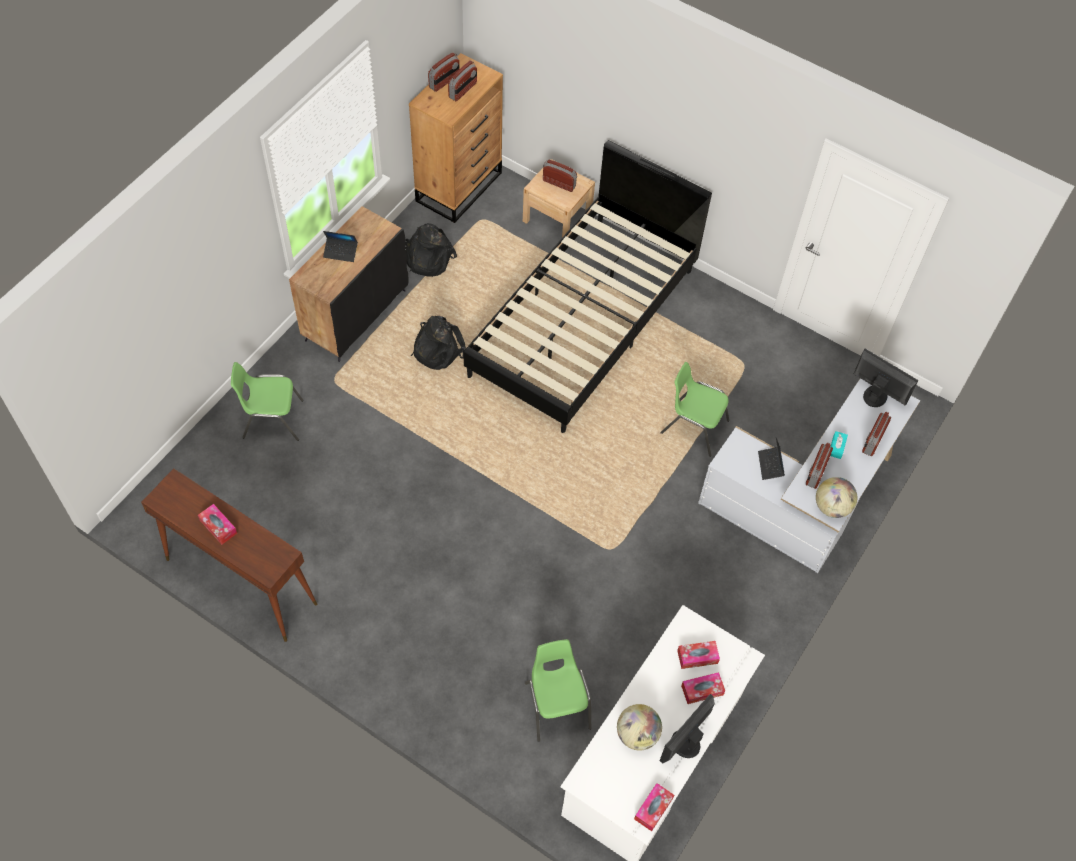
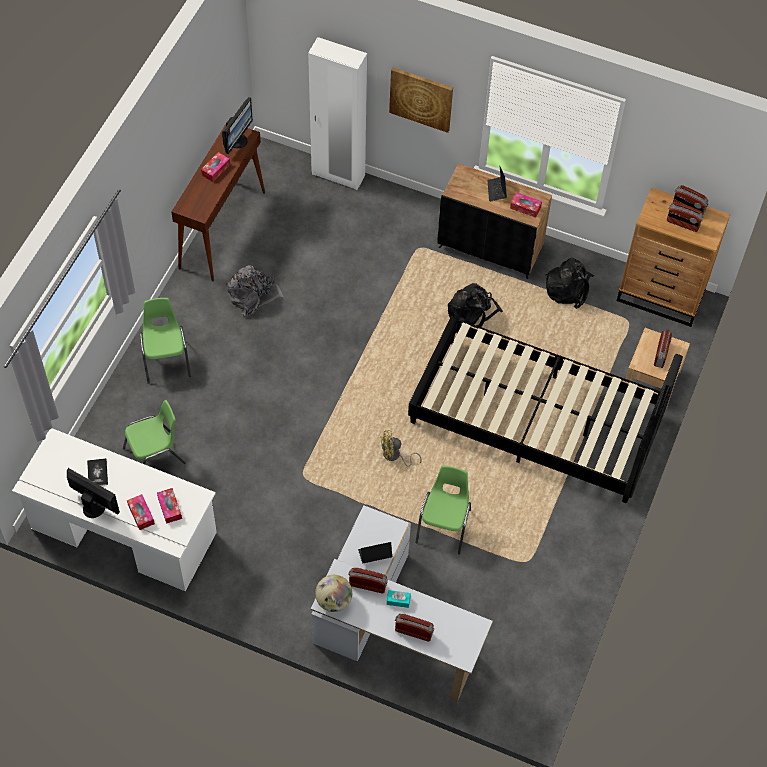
camera: 80 degrees right, 0 degrees up
(201, 441) = (338, 175): none -> white wardrobe
(223, 266) = (421, 98): none -> picture
(272, 419) = (370, 215): green chair -> green chair (166, 359)
(352, 562) = (253, 296): none -> grey backpack
(602, 456) = (394, 456): none -> yellow fan
(637, 734) = (97, 473): globe -> book
(653, 809) = (39, 491): tissue box -> tissue box (525, 207)
(875, 395) = (465, 631): monitor -> monitor (237, 140)

